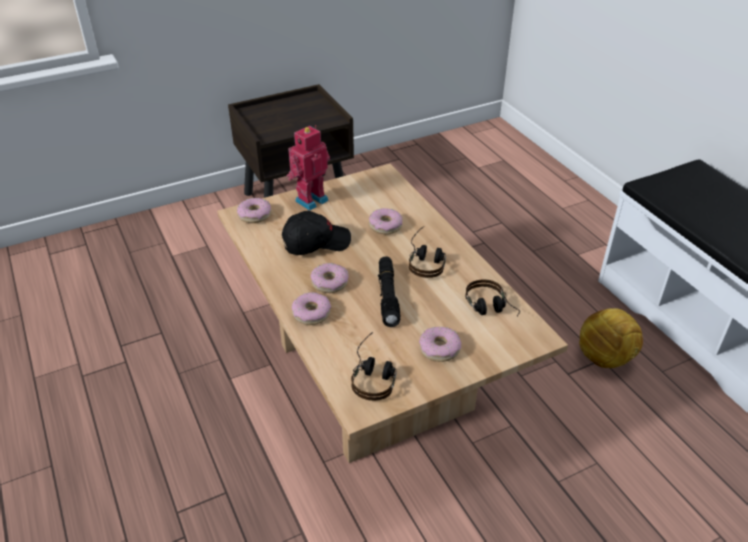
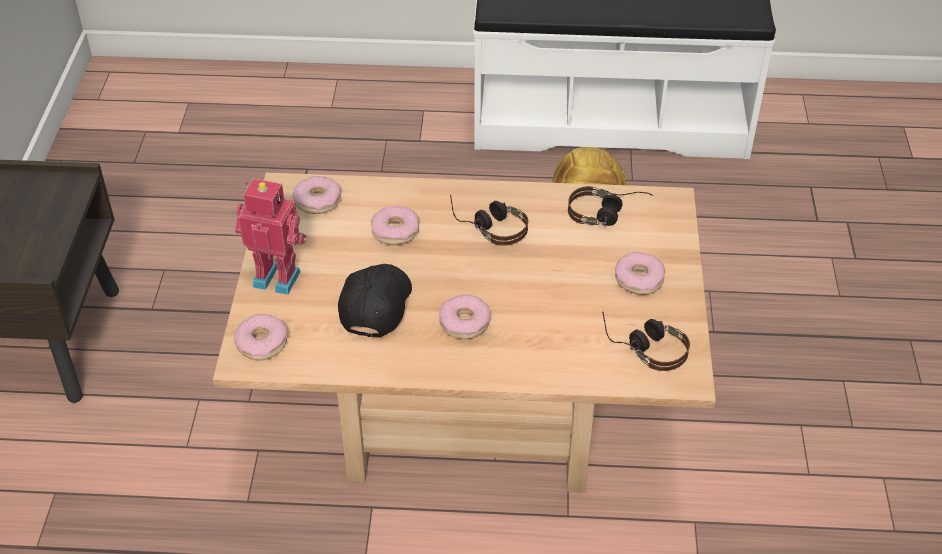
camera: 60 degrees left, 5 degrees up
(310, 200) = (278, 276): toy robot -> toy robot turned 120 degrees clockwise
(311, 313) = (507, 360): donut -> donut (317, 201)
(388, 296) = (526, 283): black flashlight -> none

